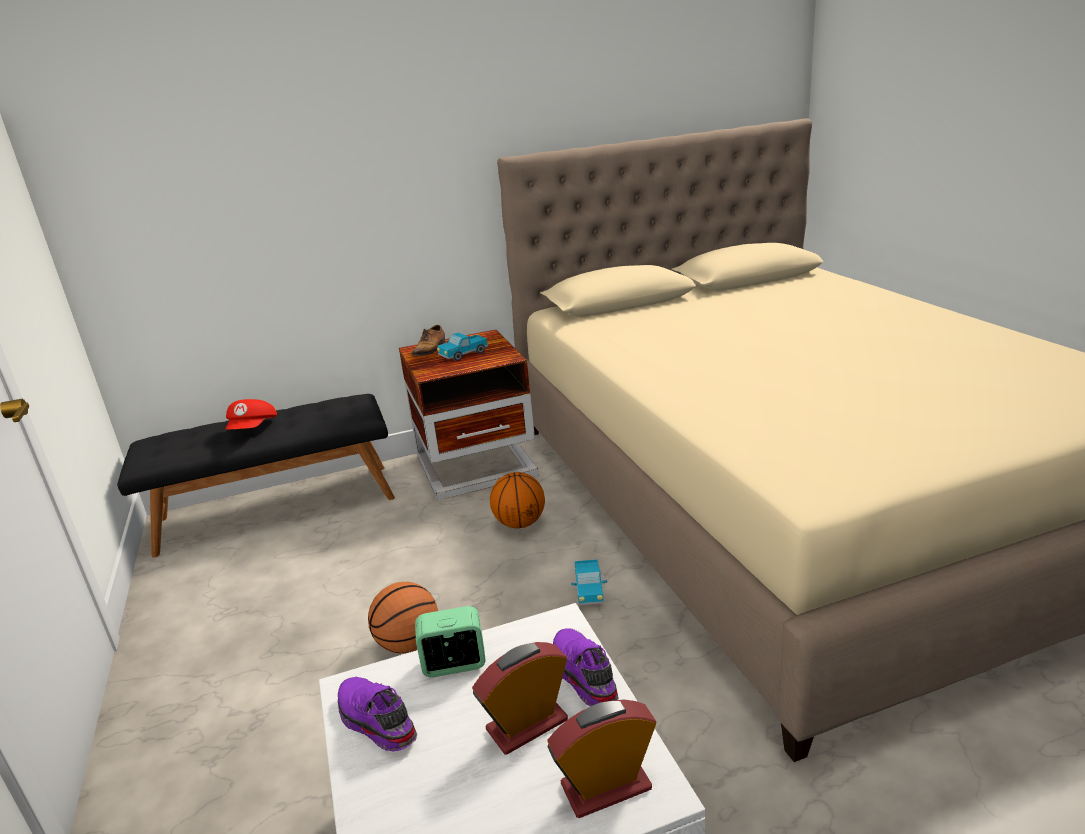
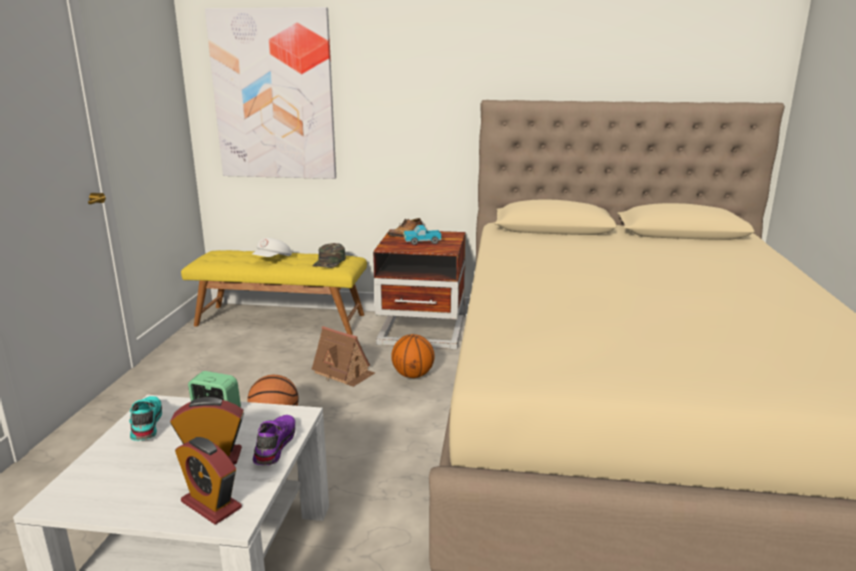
camera: 25 degrees right, 5 degrees down
(194, 192) = (274, 95): none -> picture
(253, 429) = (273, 259): red cap -> white cap
(277, 507) = (281, 319): black bench -> yellow bench
(338, 411) = (329, 262): none -> green cap
(374, 722) = (145, 424): purple shoe -> turquoise shoe
(433, 549) = (343, 373): none -> toy house
(589, 591) = (414, 432): toy truck -> none
(606, 787) = (211, 505): alarm clock -> alarm clock turned 150 degrees counterclockwise

